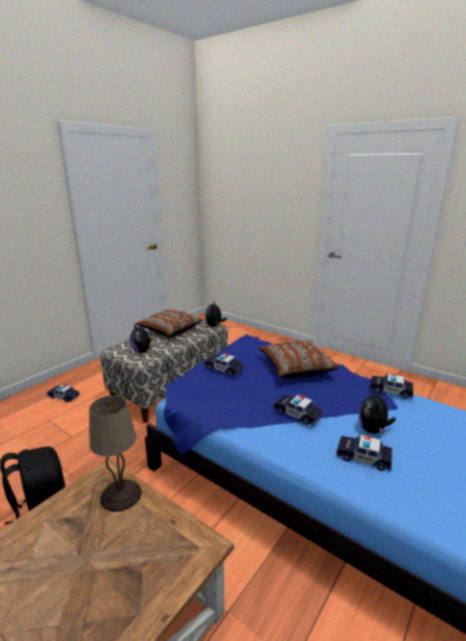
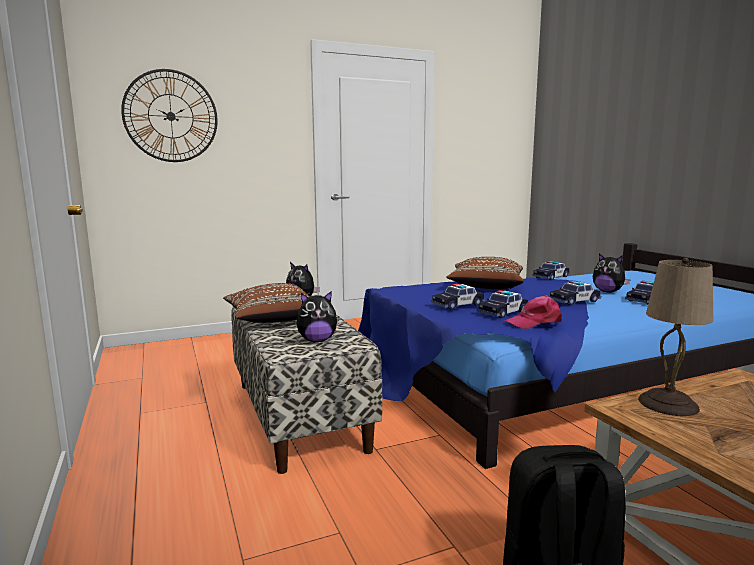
camera: 60 degrees left, 10 degrees down
(64, 396) = (170, 528): toy car -> toy car (503, 312)
(203, 404) = (535, 322): none -> pink cap
(238, 189) = (171, 116): none -> wall clock

